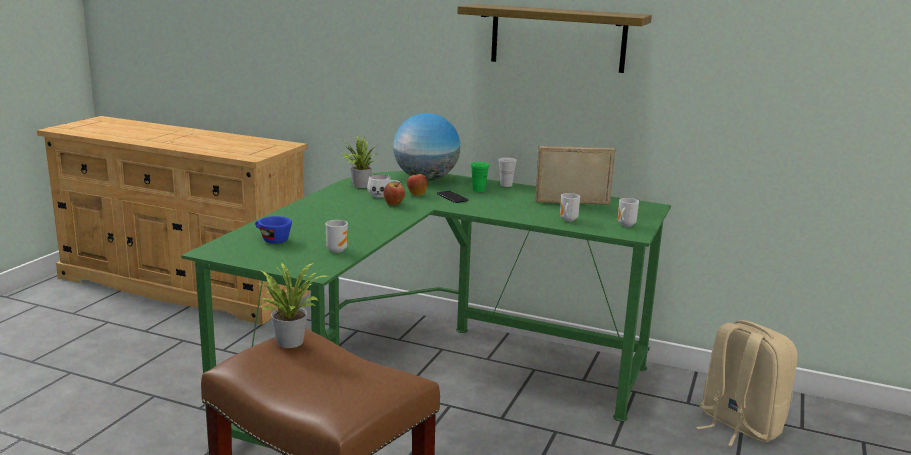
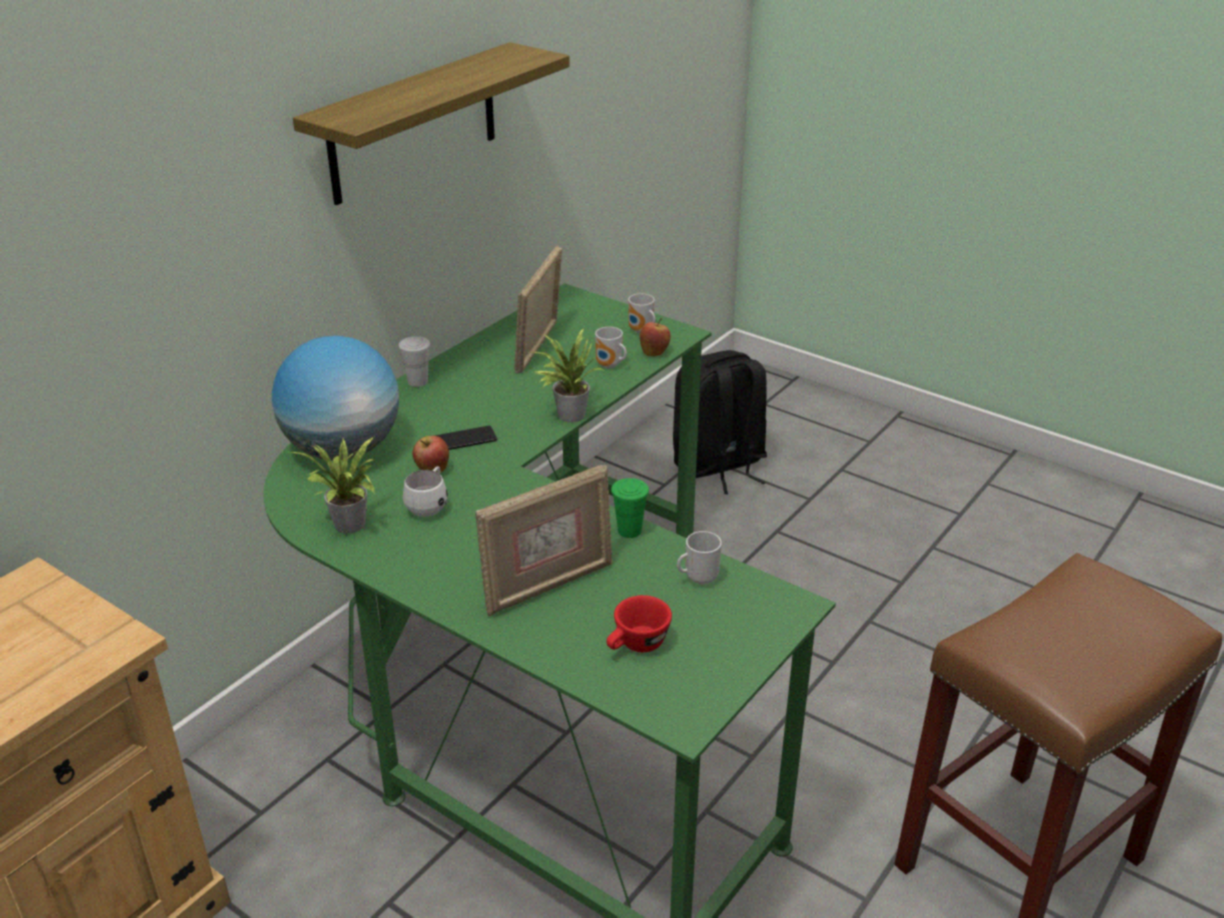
camera: 75 degrees left, 15 degrees up
(271, 240) = (636, 645): blue cup -> red cup
(290, 340) = (1011, 648): potted plant -> potted plant (567, 414)
(320, 221) = (548, 585): none -> picture frame
(394, 204) = (480, 499): apple -> apple (654, 352)
(478, 190) = (434, 410): green cup -> green cup (629, 531)
(738, 425) = (719, 466): beige backpack -> black backpack

